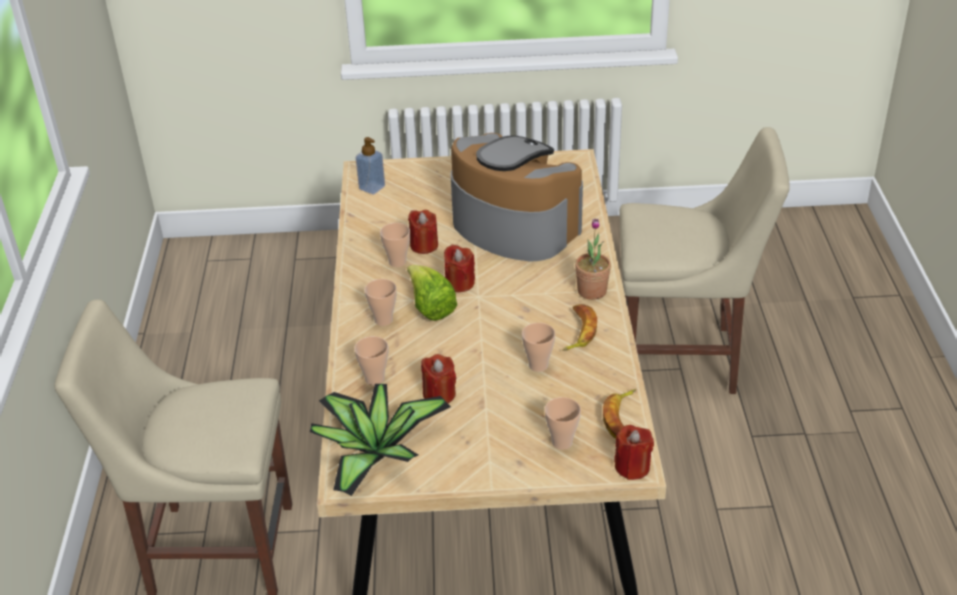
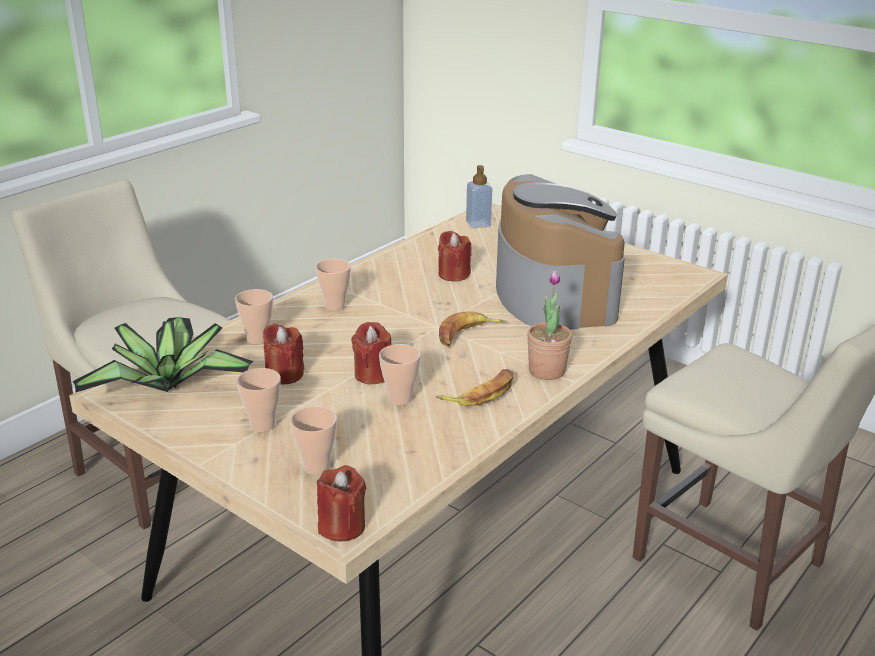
camera: 40 degrees right, 10 degrees down
(397, 262) = (413, 276): cup -> cup (262, 425)
(430, 307) = (385, 315): lettuce -> none
(459, 283) = (438, 311): red candle -> red candle (373, 374)
(622, 420) = (400, 483): banana -> banana (467, 335)

